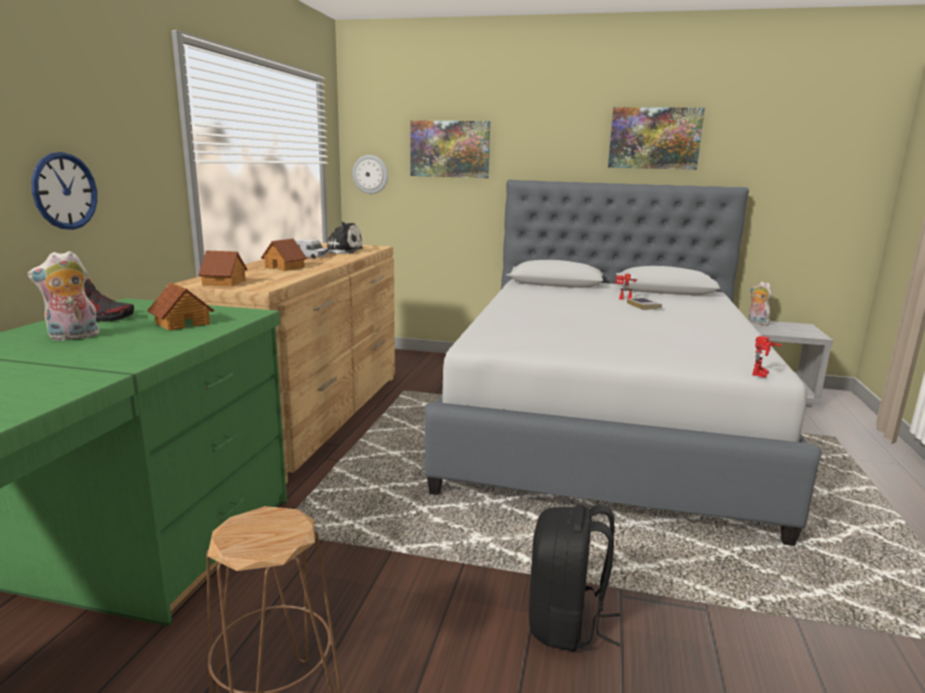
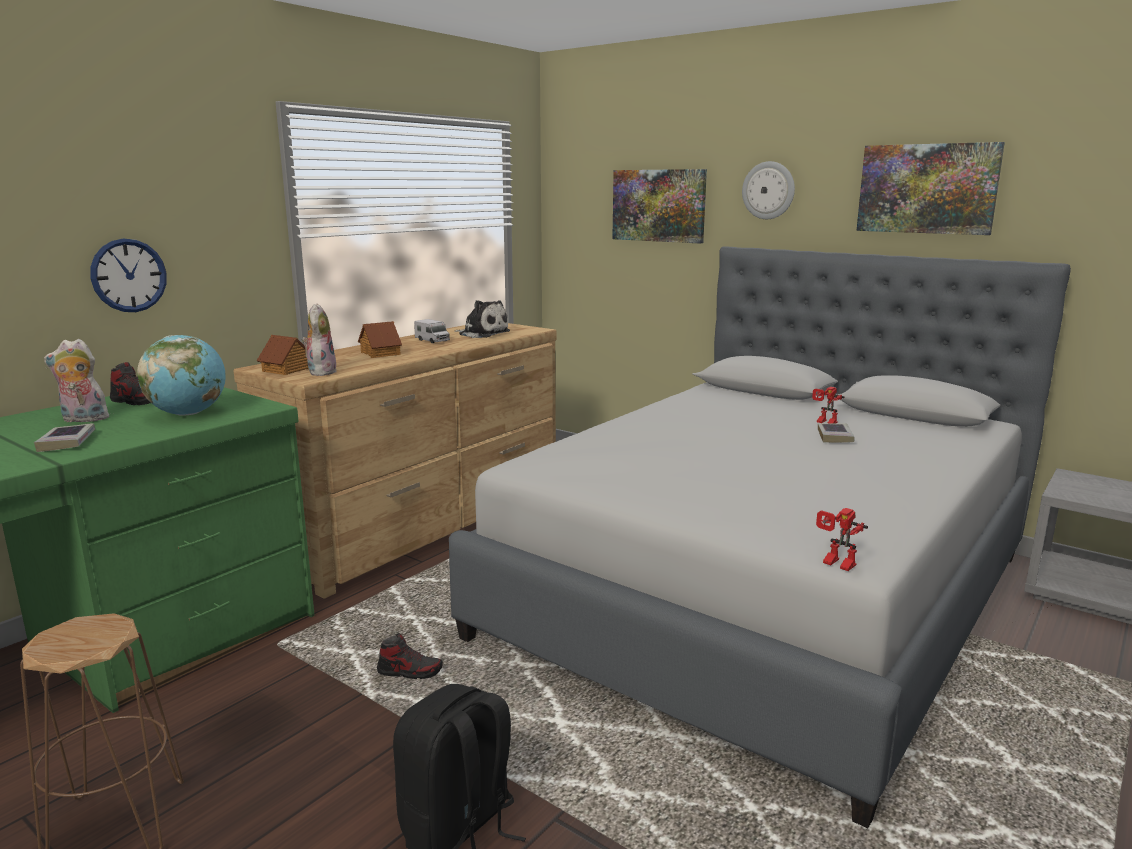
camera: 25 degrees right, 0 degrees up
(98, 356) = (67, 442): none -> book
(182, 323) = (188, 414): toy house -> globe
(370, 174) = (571, 236): wall clock -> wall clock (768, 190)
(414, 526) = (410, 672): none -> shoe
(756, 323) = (1075, 478): plush toy -> plush toy (321, 372)
(763, 374) = (835, 564): toy robot -> toy robot turned 75 degrees clockwise

